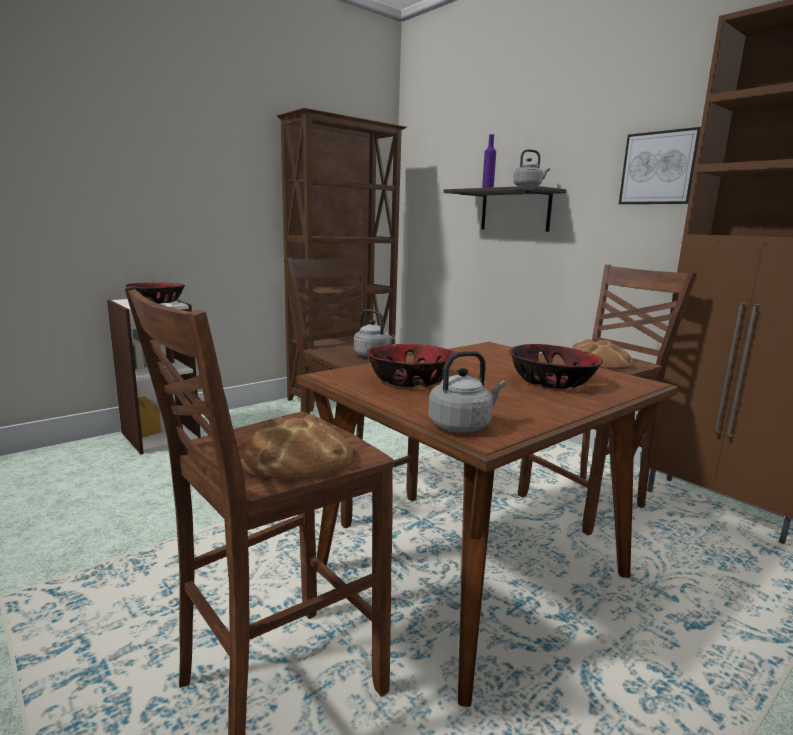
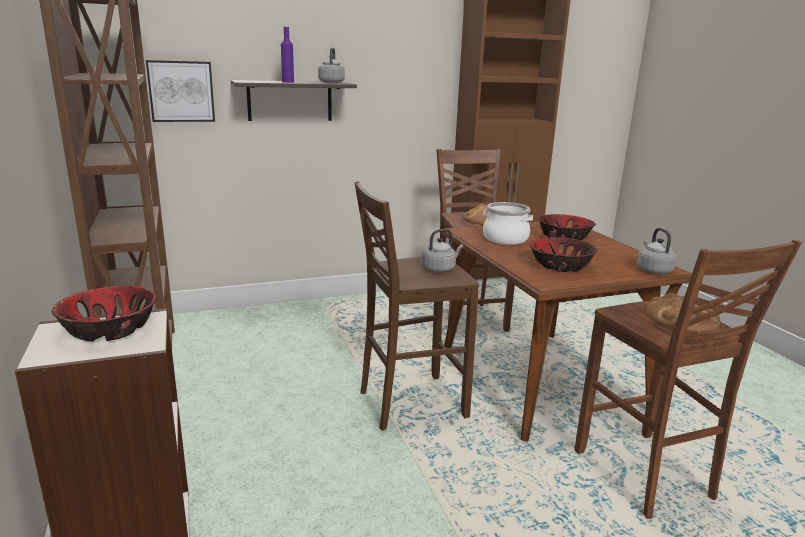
camera: 70 degrees left, 5 degrees up
(487, 359) = (505, 239): none -> cooking pot
(659, 168) = (419, 70): picture -> picture (181, 91)

